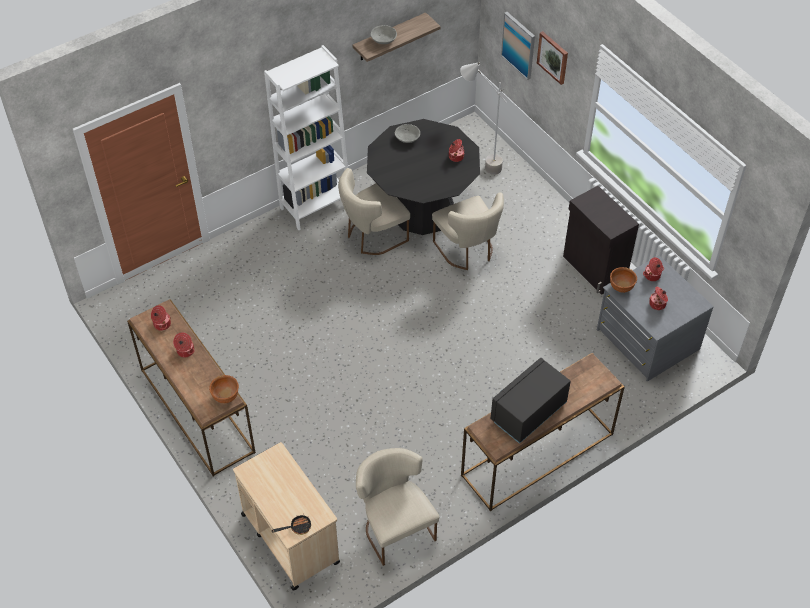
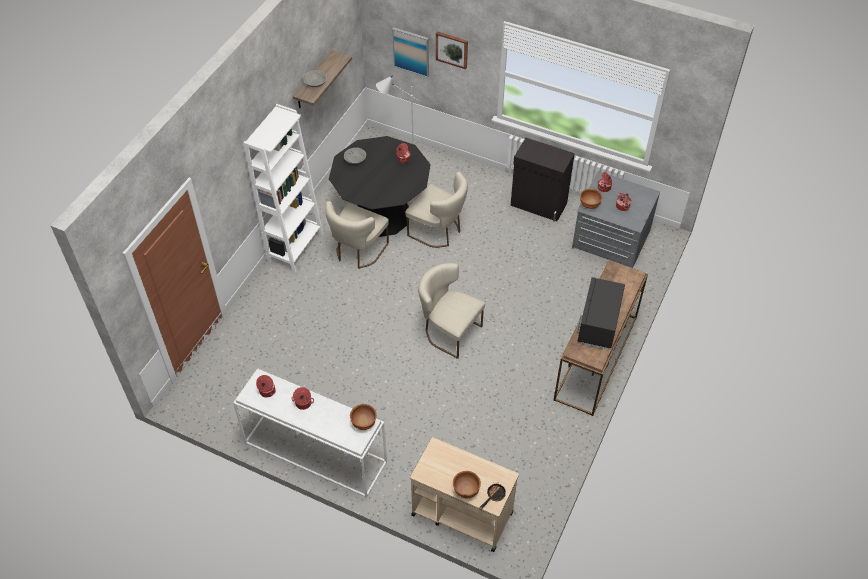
camera: 30 degrees left, 0 degrees up
(195, 410) = (314, 453): brown console table -> white console table
(275, 508) = (466, 490): none -> brown bowl
(395, 527) = (534, 463): beige chair -> beige chair (448, 331)

